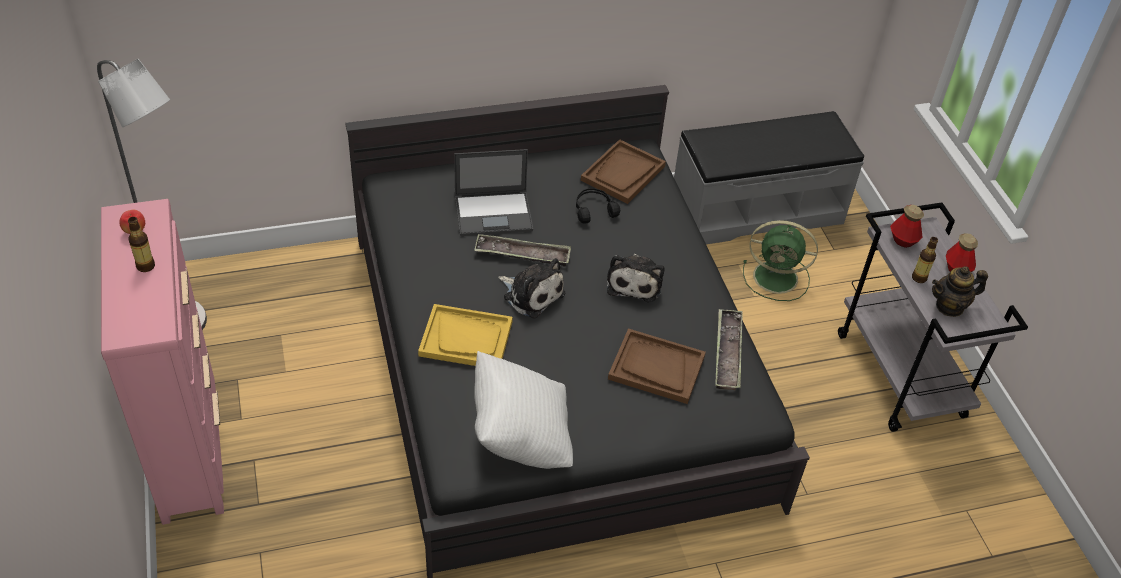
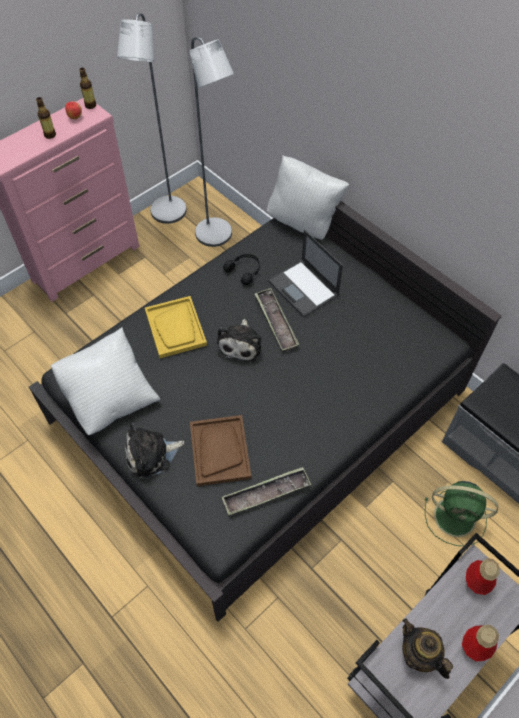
camera: 65 degrees right, 10 degrees up
(273, 294) = (217, 237): none -> grey floor lamp
(400, 172) = (303, 223): none -> white pillow
(593, 210) = (354, 343): black headphones -> black headphones (244, 271)
(623, 173) = (408, 343): brown tray -> none
(634, 282) = (297, 400): plush toy -> plush toy (151, 455)
(777, 278) = (456, 517): green fan -> green fan turned 60 degrees counterclockwise
(919, 278) = (437, 612): bottle -> bottle (90, 105)

